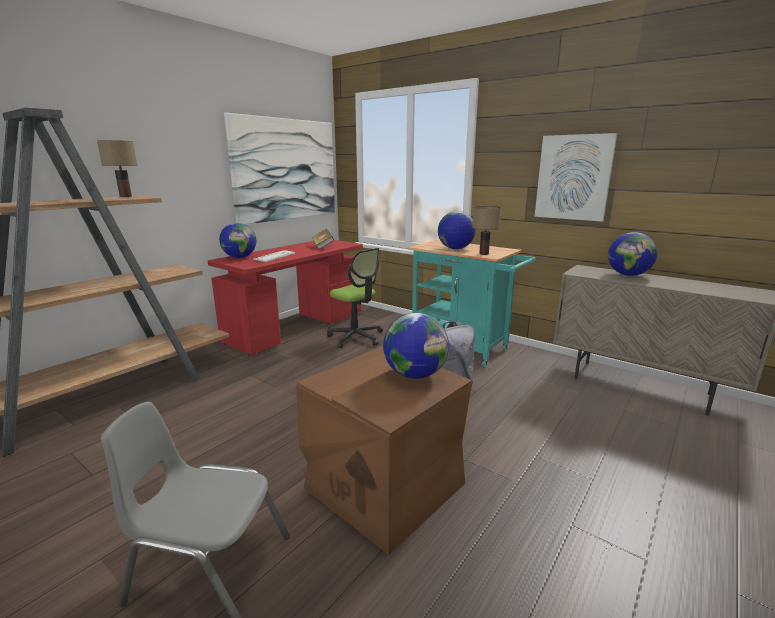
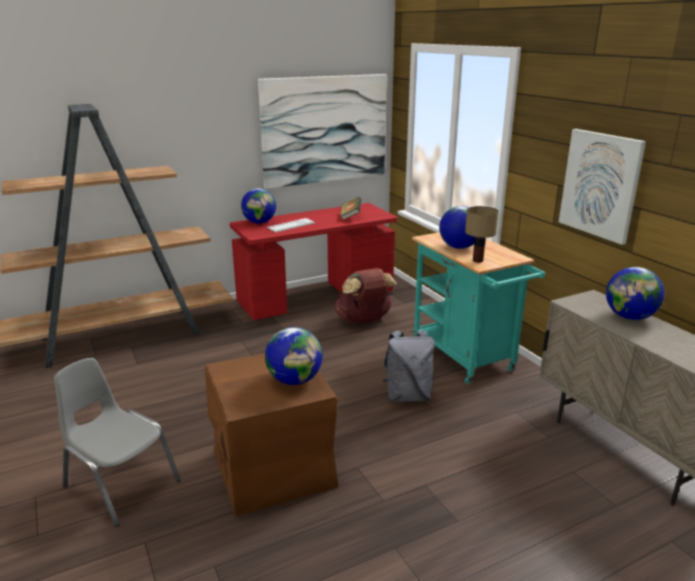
camera: 25 degrees right, 5 degrees up
(125, 196) = (153, 168): table lamp -> none
(356, 337) = (364, 320): office chair -> brown backpack

